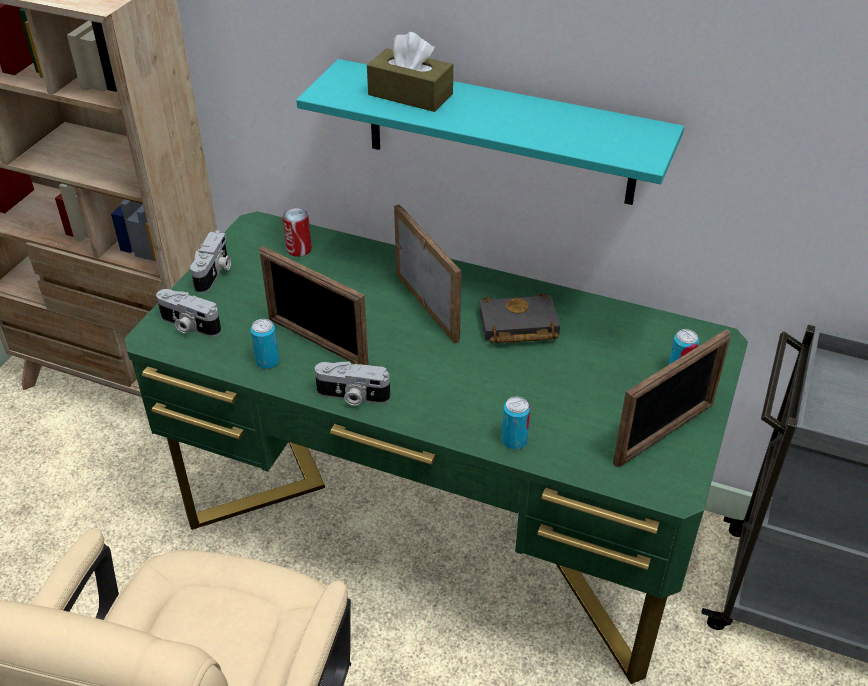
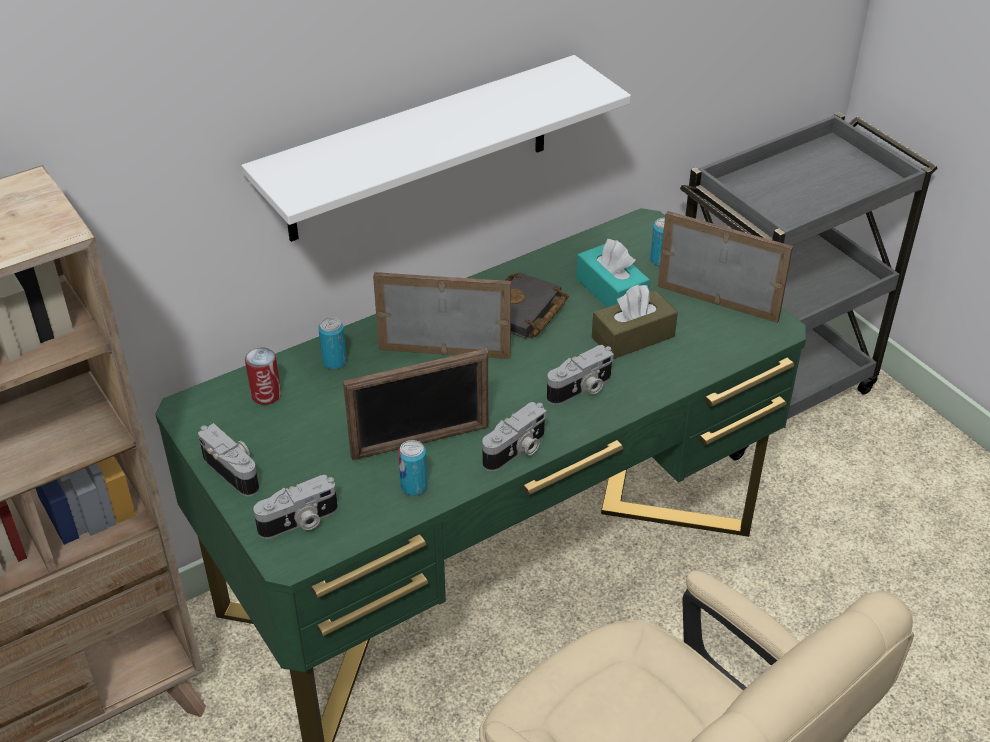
camera: 55 degrees left, 0 degrees up
(410, 94) = (365, 152): brown tissue box -> brown tissue box (633, 337)
(458, 399) = (581, 389): none -> camera
(500, 133) = (419, 150): turquoise shelf -> white shelf
(514, 441) = (657, 382): can -> can (334, 362)
(601, 361) = (611, 291): none -> turquoise tissue box
(664, 433) = (717, 302): picture frame -> picture frame turned 60 degrees counterclockwise

